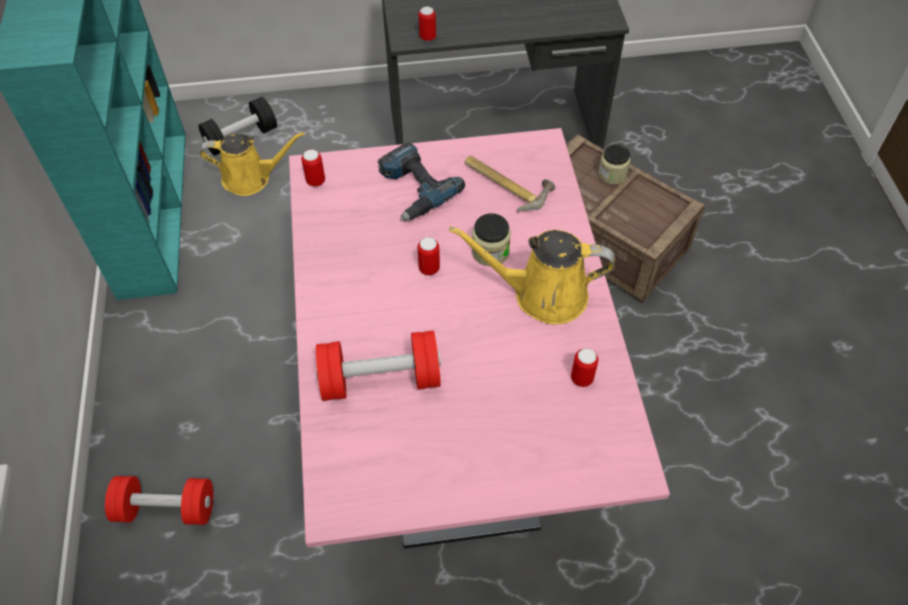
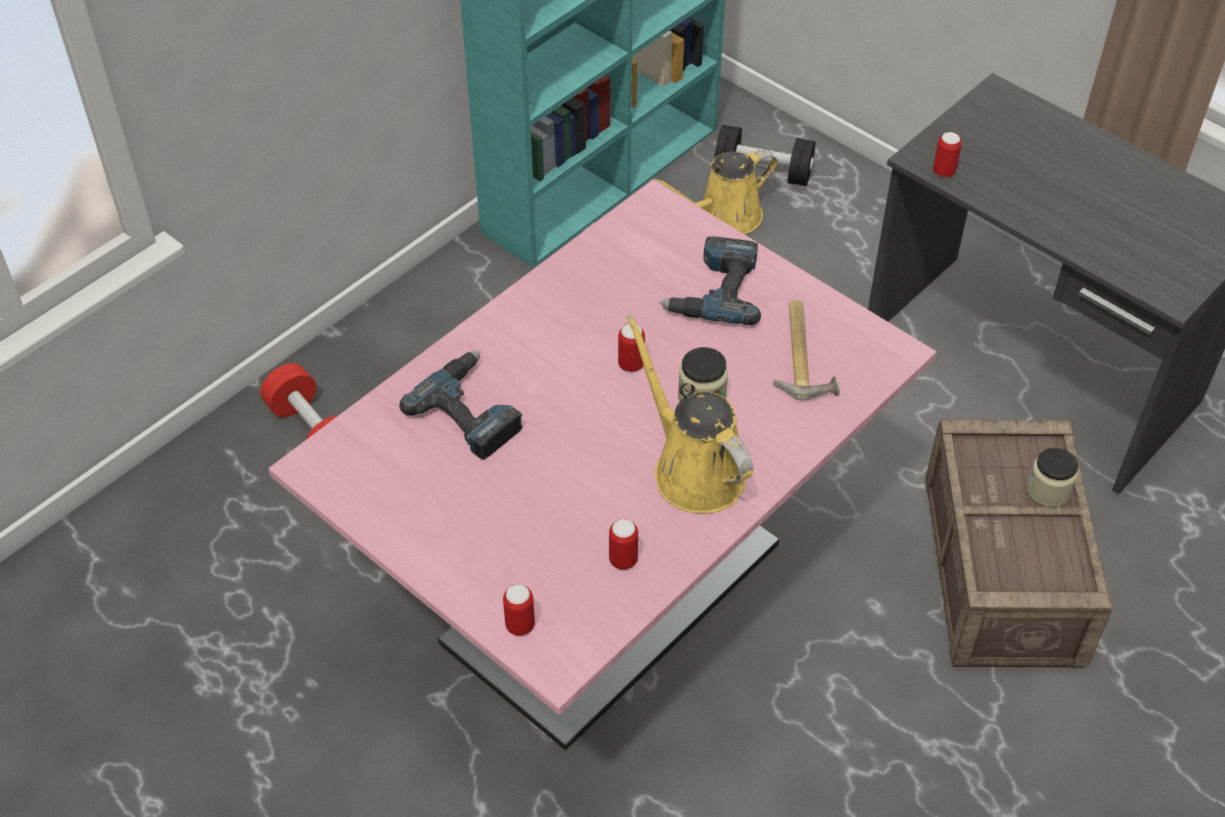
camera: 50 degrees right, 5 degrees down
(251, 178) = (723, 217): yellow watering can -> yellow watering can turned 105 degrees clockwise
(315, 181) = (643, 217): can -> can (520, 625)
(380, 379) = (472, 411): red dumbbell -> power drill

